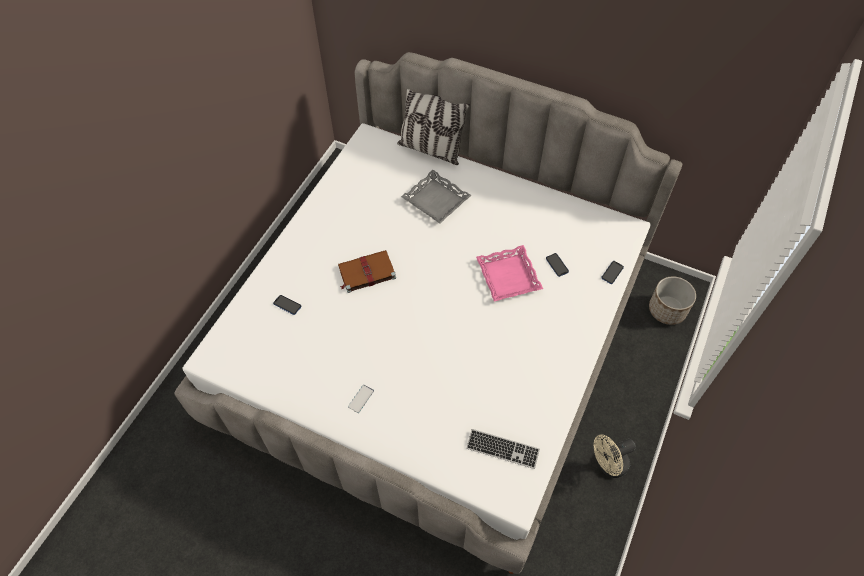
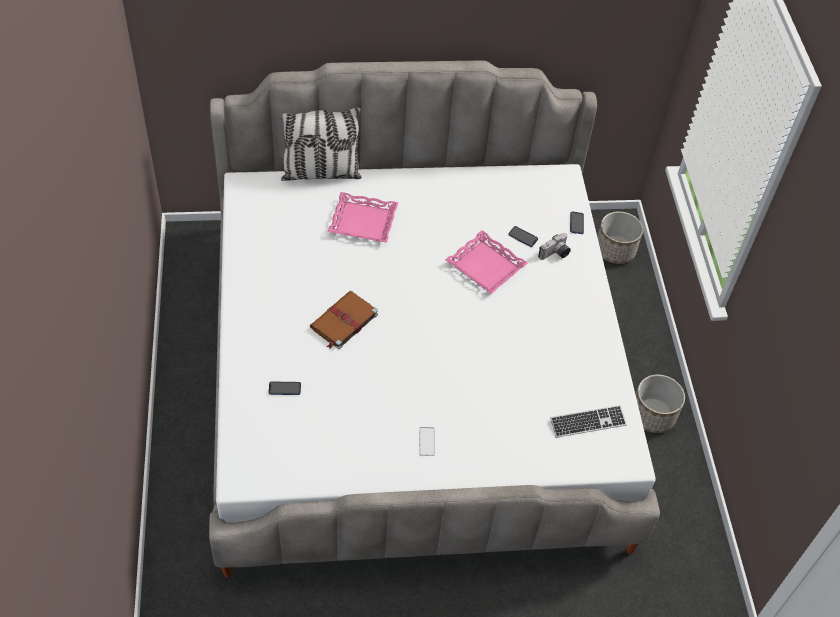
camera: 35 degrees left, 5 degrees down
(435, 200) = (363, 222): grey tray -> pink tray
(574, 291) = (555, 254): none -> camera
(608, 465) = (653, 415): beige fan -> planter

